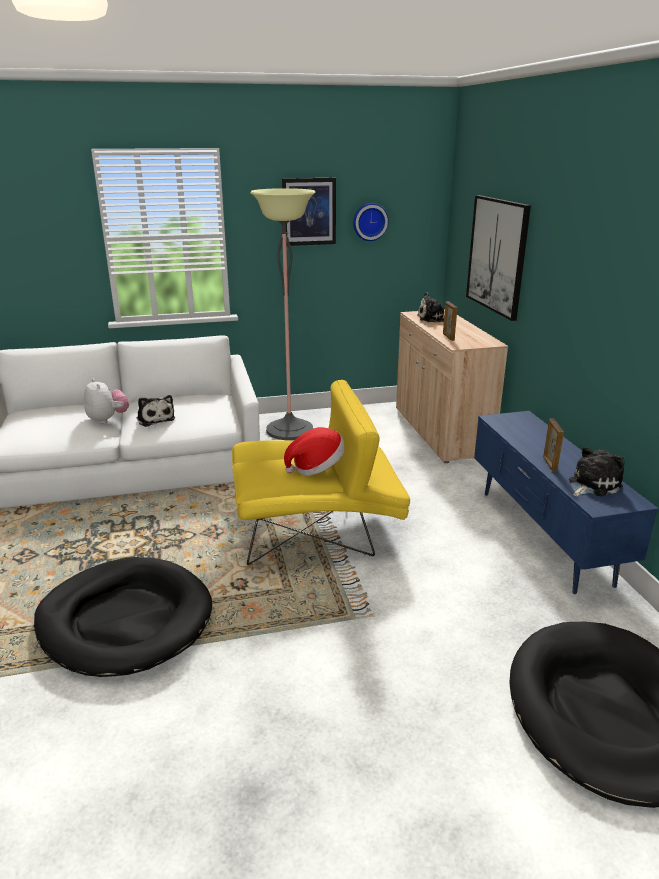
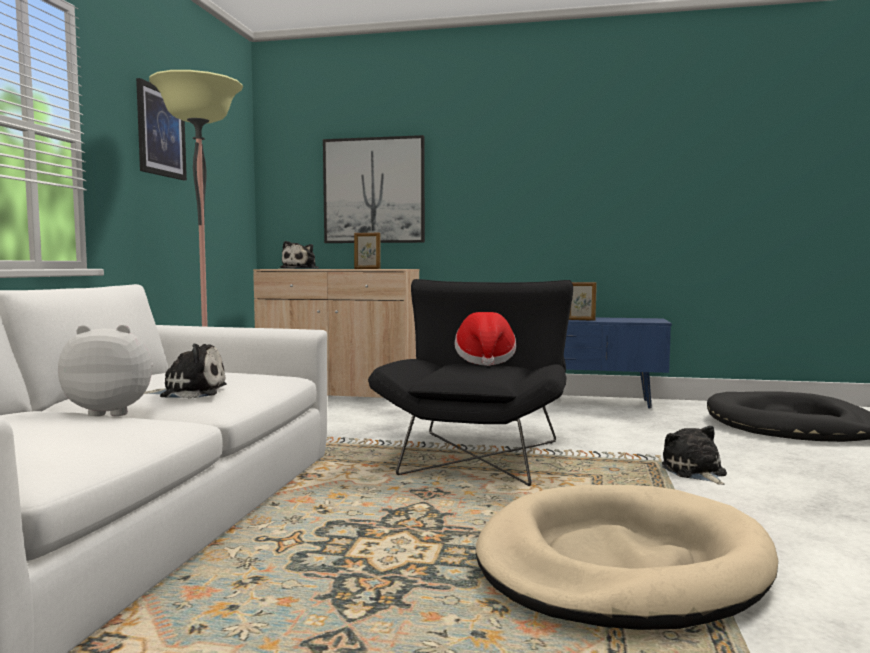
camera: 65 degrees left, 20 degrees down
(125, 620) = (620, 564): black dog bed -> beige dog bed
(316, 530) = (481, 452): yellow armchair -> black armchair
(369, 221) = (207, 160): wall clock -> none
(592, 485) = (621, 319): plush toy -> plush toy (695, 472)

